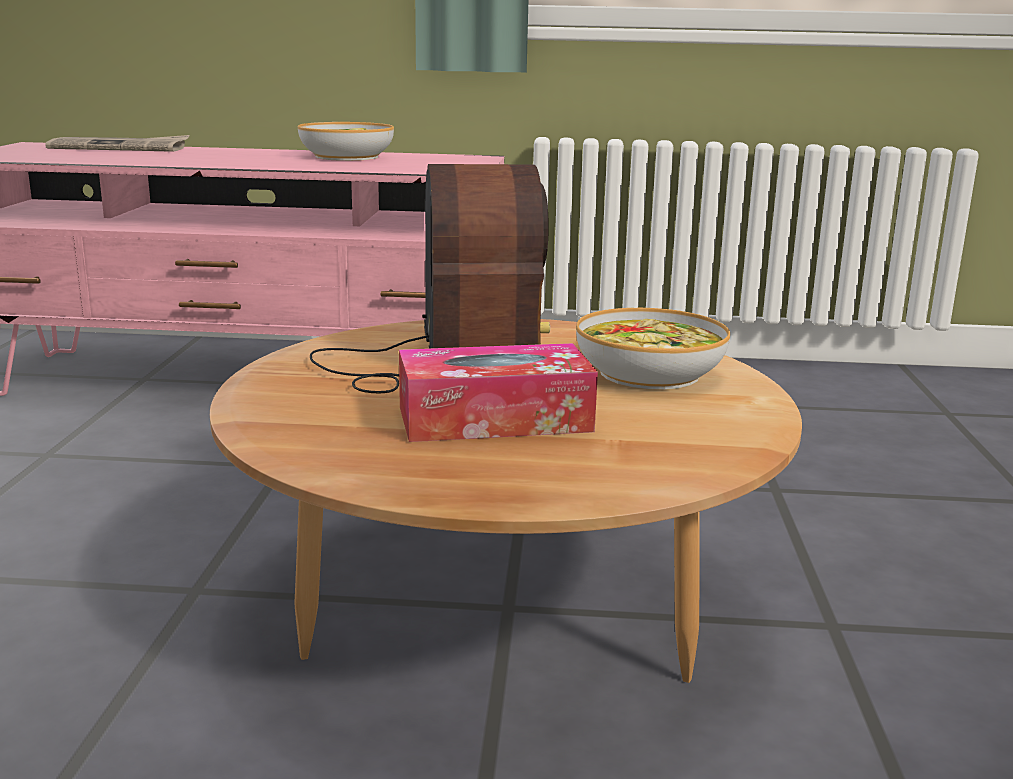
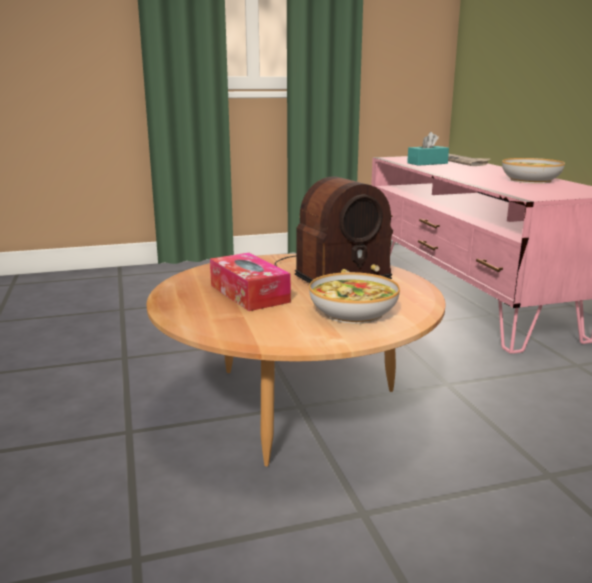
camera: 70 degrees right, 0 degrees up
(88, 156) = (427, 163): none -> turquoise tissue box

